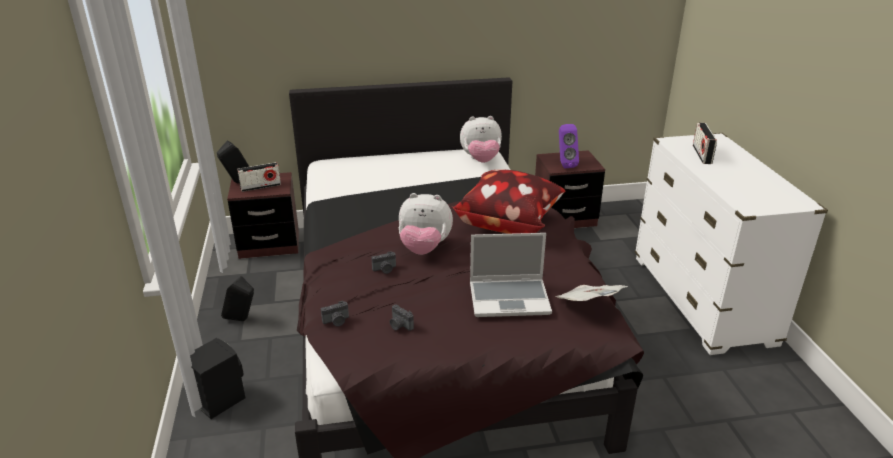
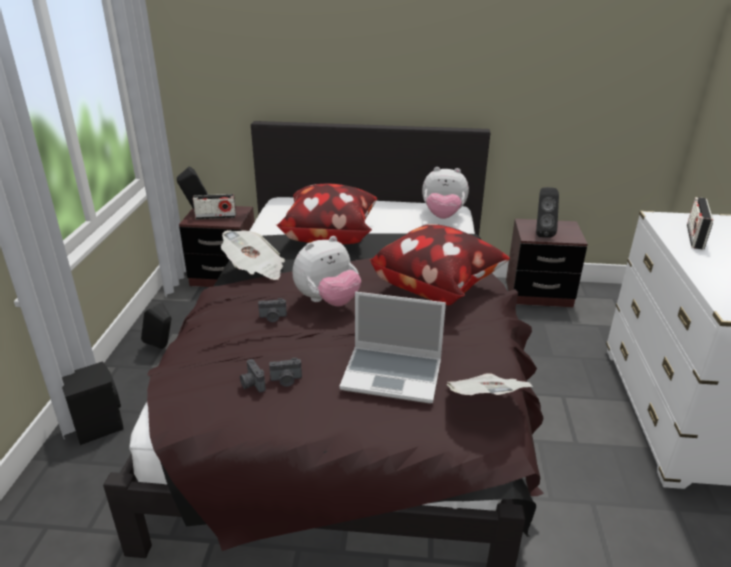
camera: 15 degrees right, 0 degrees up
(336, 321) = (188, 367): camera -> camera (286, 380)
(343, 230) = (255, 269): none -> newspaper
(390, 191) = (329, 236): none -> pillow
(424, 248) = (327, 301): plush toy -> plush toy turned 60 degrees counterclockwise
(564, 164) = (541, 233): purple speaker -> black speaker

